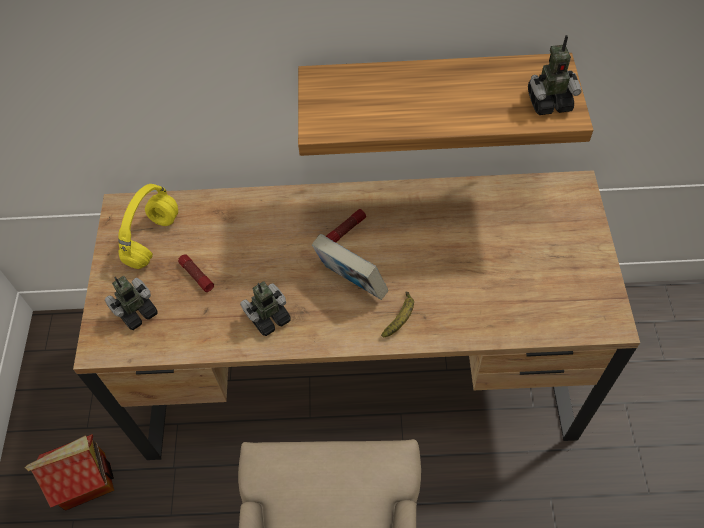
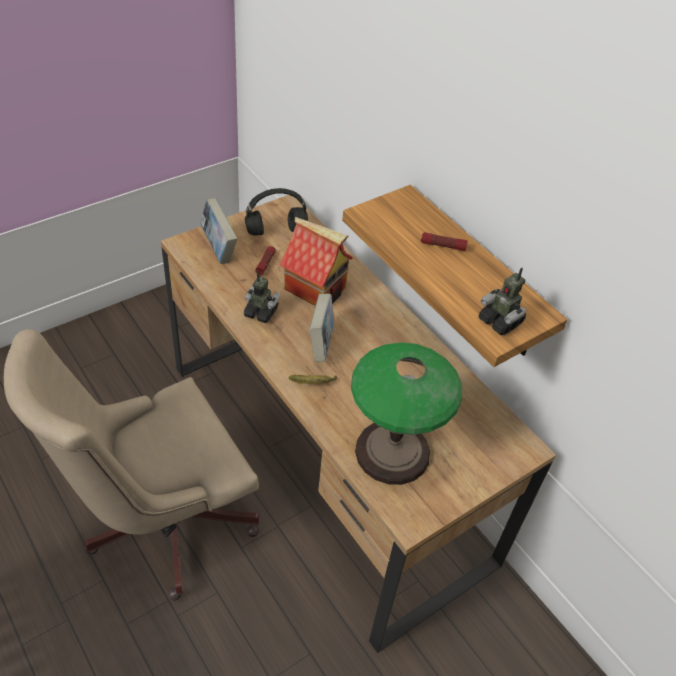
camera: 50 degrees right, 10 degrees down
(86, 479) = (144, 346): toy house -> toy house (316, 288)
(136, 312) = (219, 248): toy robot -> book
(153, 239) = (277, 230): yellow headphones -> black headphones
(346, 230) = (362, 322): flashlight -> flashlight (443, 246)
(525, 294) = (391, 452): none -> table lamp

